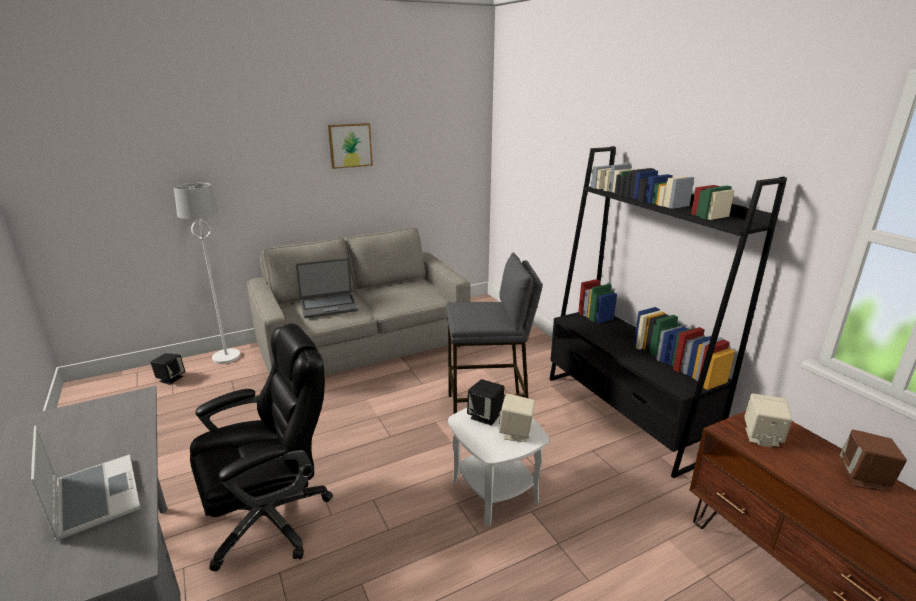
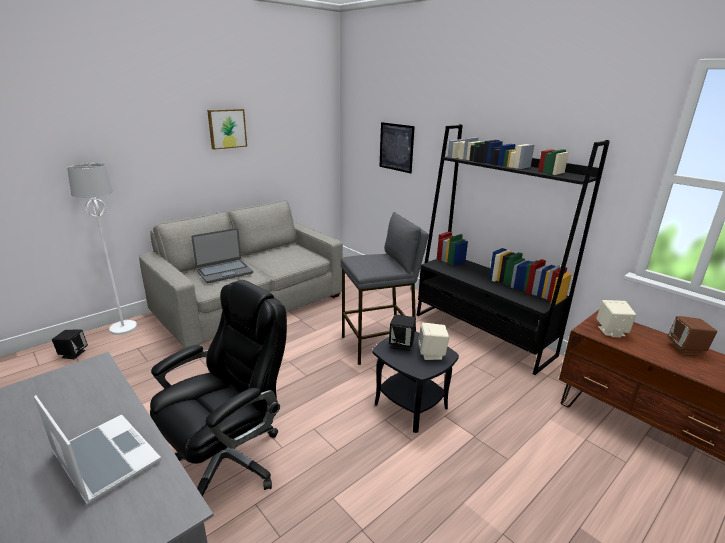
camera: 15 degrees left, 0 degrees up
(494, 492) = (410, 406): white side table -> black side table
(547, 170) = (396, 147): none -> picture

